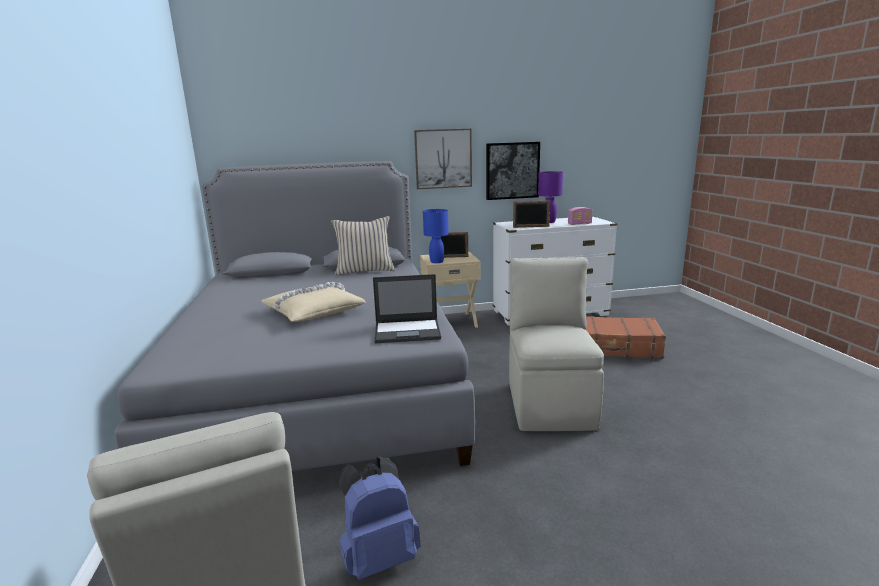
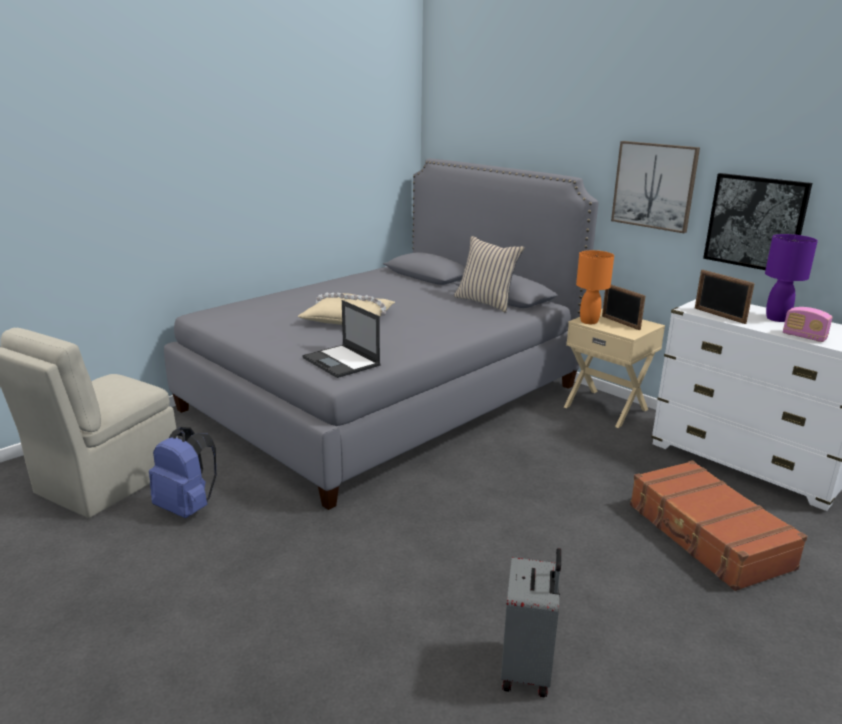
camera: 55 degrees right, 5 degrees up
(437, 261) = (589, 321): blue table lamp -> orange table lamp
(550, 403) = (488, 525): beige chair -> none
(712, 441) = (528, 670): none -> grey suitcase

